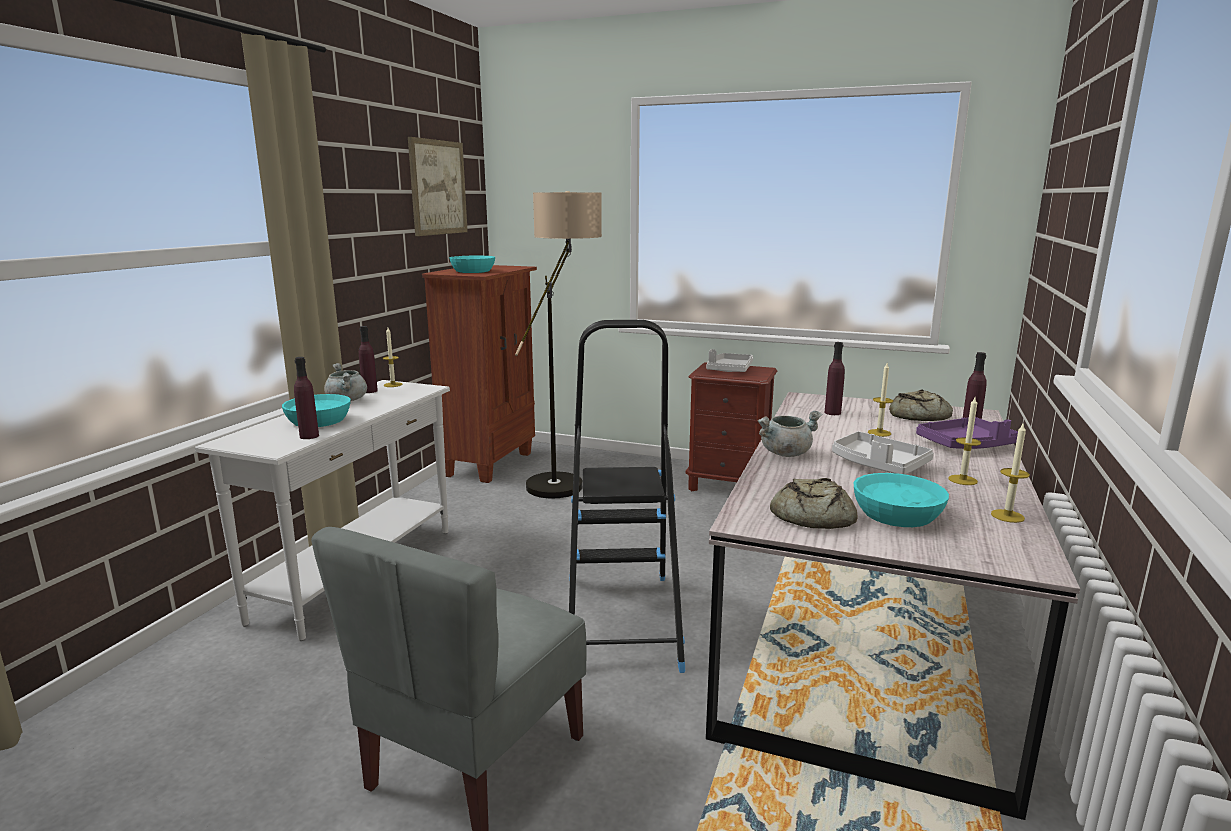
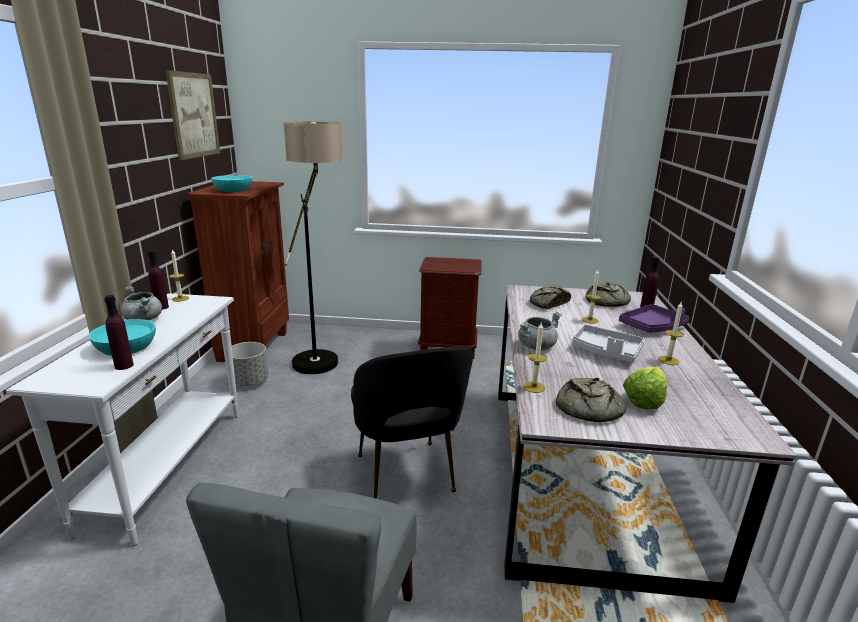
camera: 15 degrees left, 5 degrees up
(471, 499) = (249, 382): none -> grey planter
(621, 619) = (406, 479): black step ladder -> black chair
(729, 370) = (448, 263): grey tray -> none
(832, 413) = (548, 303): purple bottle -> bread
(895, 515) = (644, 400): turquoise bowl -> lettuce
(1007, 516) = (715, 392): candle -> candle (534, 387)

